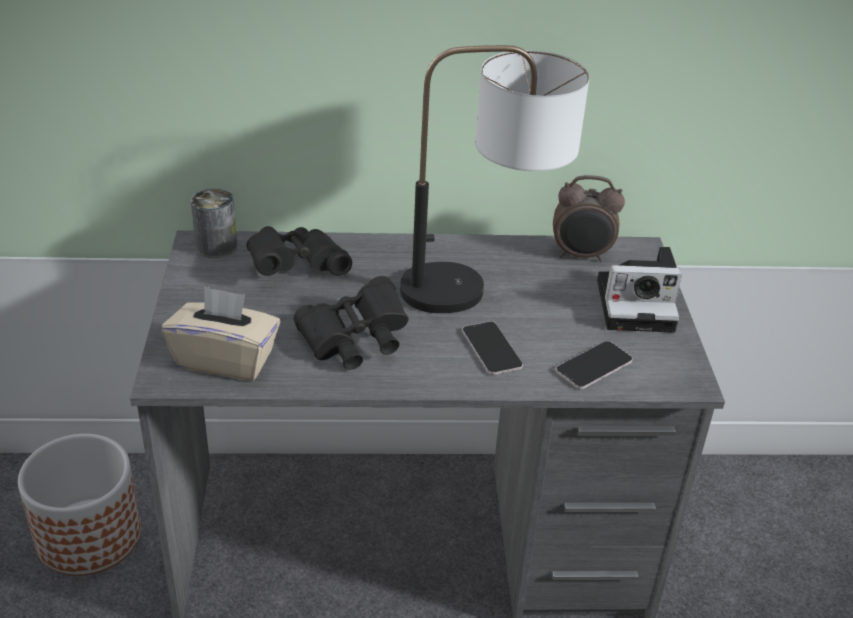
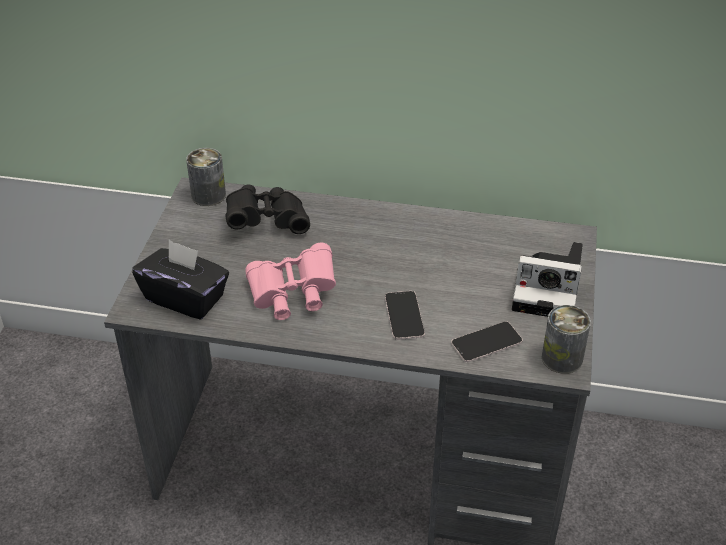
camera: 15 degrees right, 5 degrees up
(89, 536) = (104, 413): planter -> none
(225, 359) = (185, 298): beige tissue box -> black tissue box
(354, 342) = (292, 295): black binoculars -> pink binoculars
(482, 288) = (417, 258): table lamp -> none
(581, 256) = (516, 237): alarm clock -> none
(681, 372) = (562, 358): none -> can

